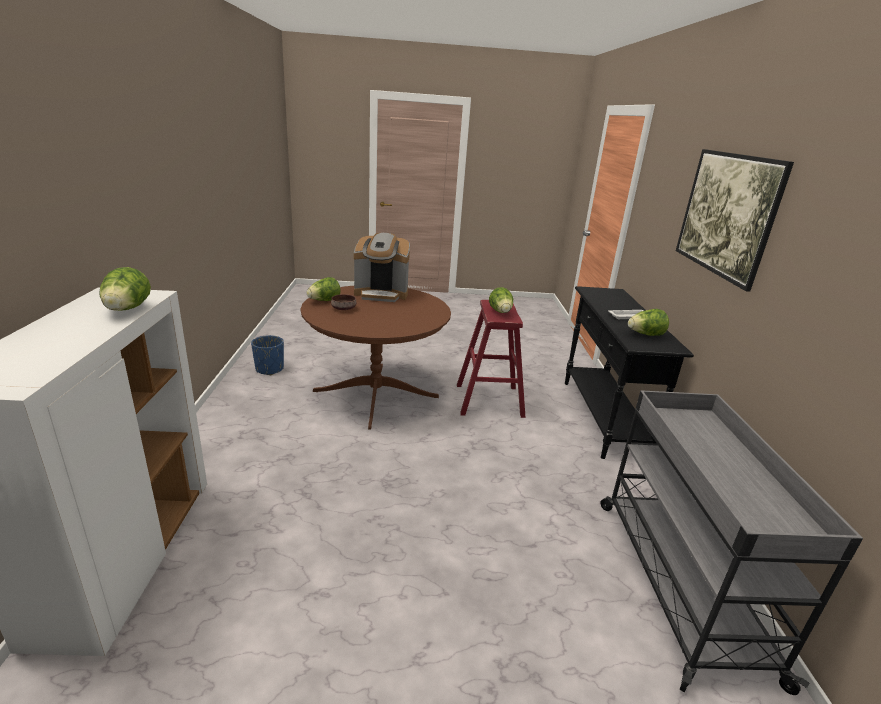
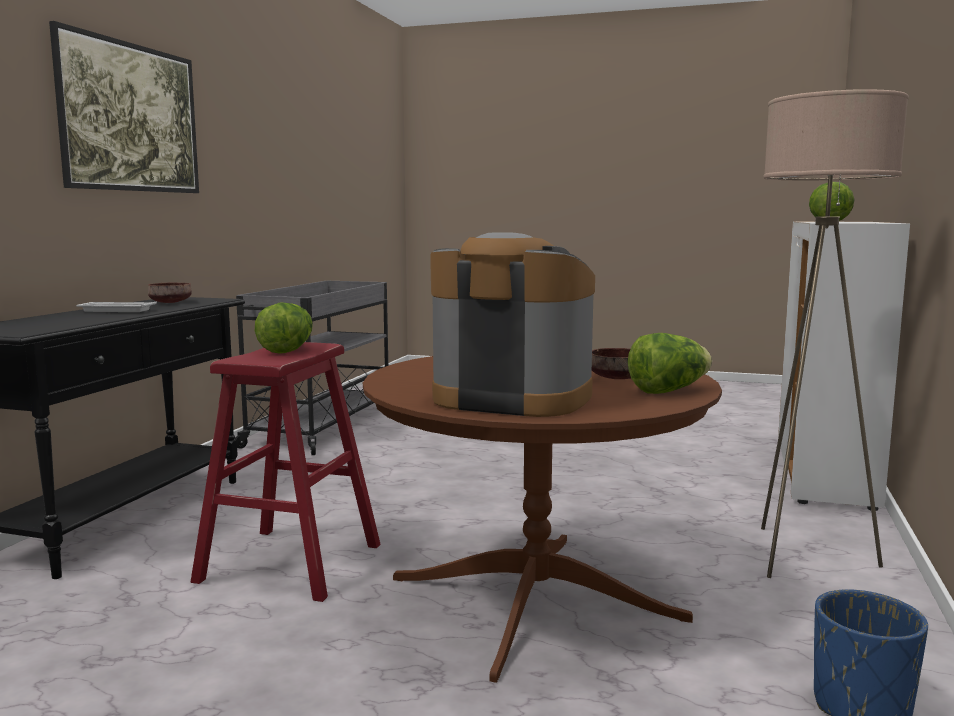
camera: 160 degrees left, 15 degrees down
(239, 433) = (802, 556): none -> beige floor lamp
(645, 334) = (170, 302): lettuce -> brown bowl

